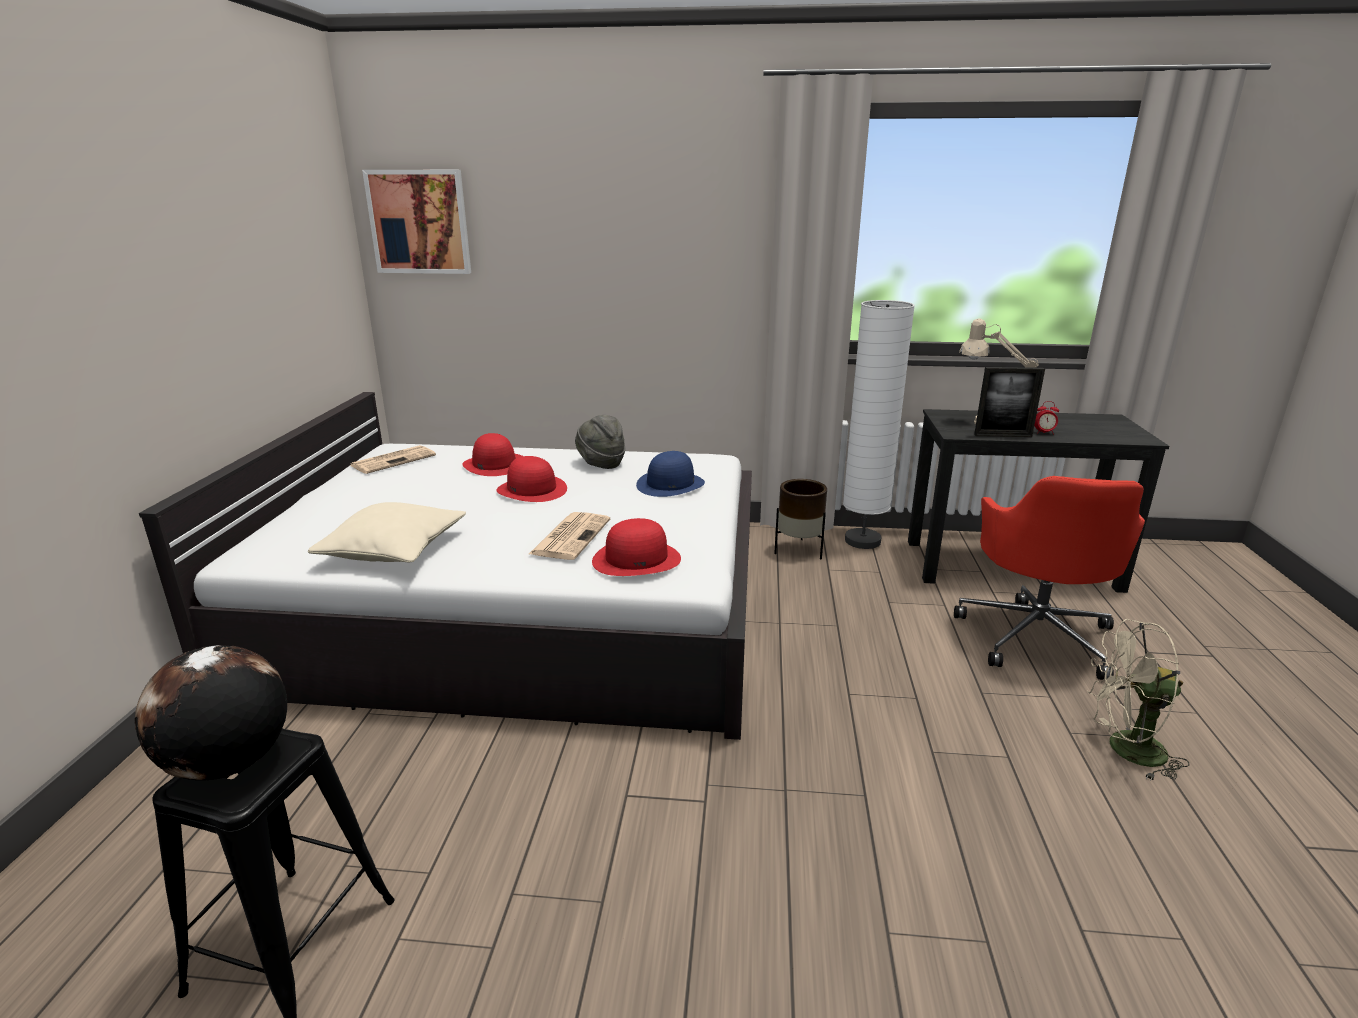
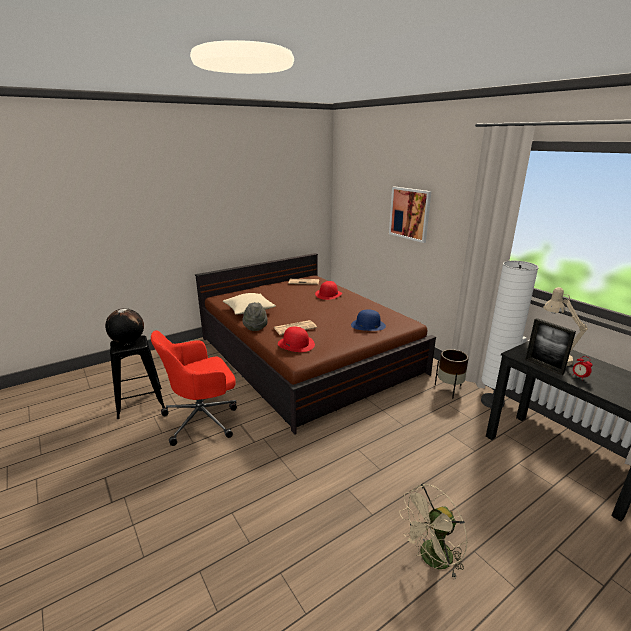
camera: 50 degrees right, 0 degrees up
(419, 222) = (349, 187): picture -> picture (410, 213)
(520, 609) = (307, 355): white bed -> brown bed
(532, 490) = (320, 307): red hat -> none
(600, 464) = (362, 307): grey hat -> grey hat (255, 326)
(1036, 635) = (497, 493): red office chair -> red office chair (203, 419)
(1125, 750) = (431, 559): beige fan -> beige fan turned 90 degrees counterclockwise

